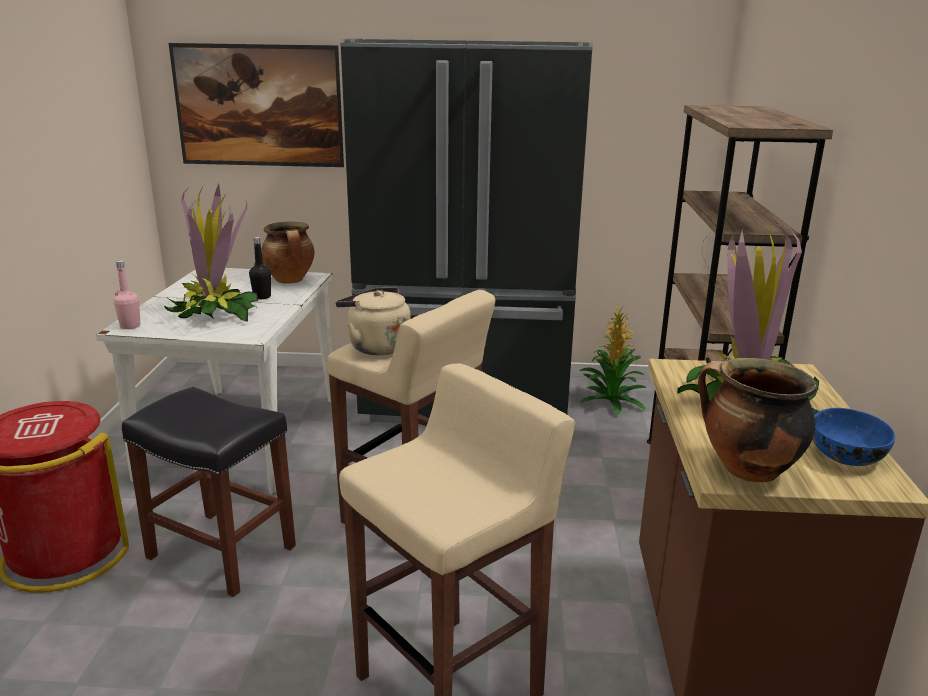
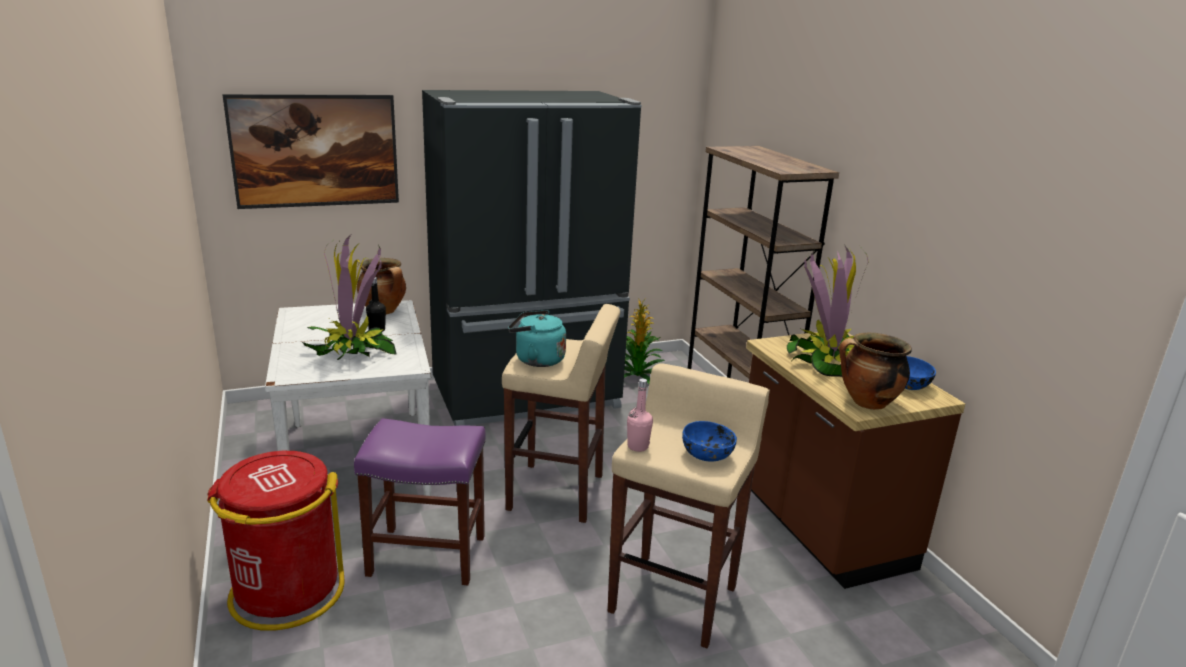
camera: 25 degrees left, 0 degrees up
(130, 326) = (289, 374): pink bottle -> pink bottle (637, 446)
(219, 552) = (425, 556): black stool -> purple stool
(376, 346) = (536, 360): beige kettle -> turquoise kettle
(455, 495) = (707, 454): none -> blue bowl

